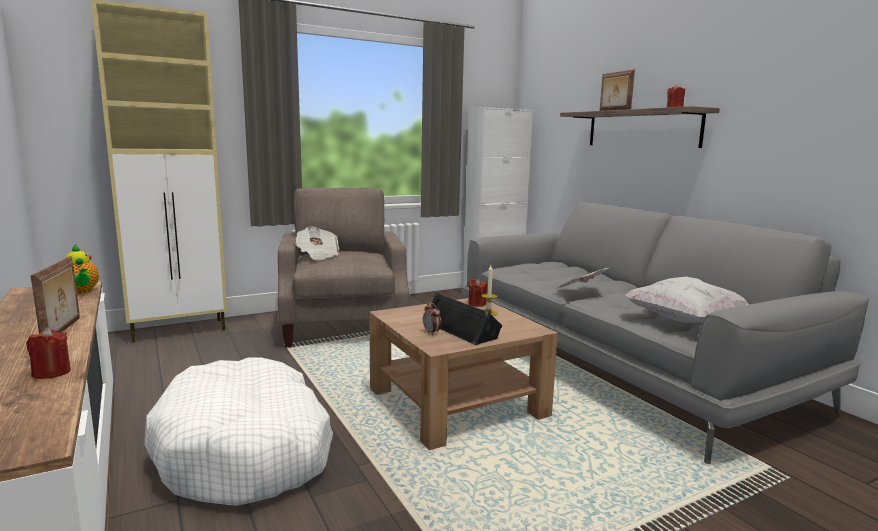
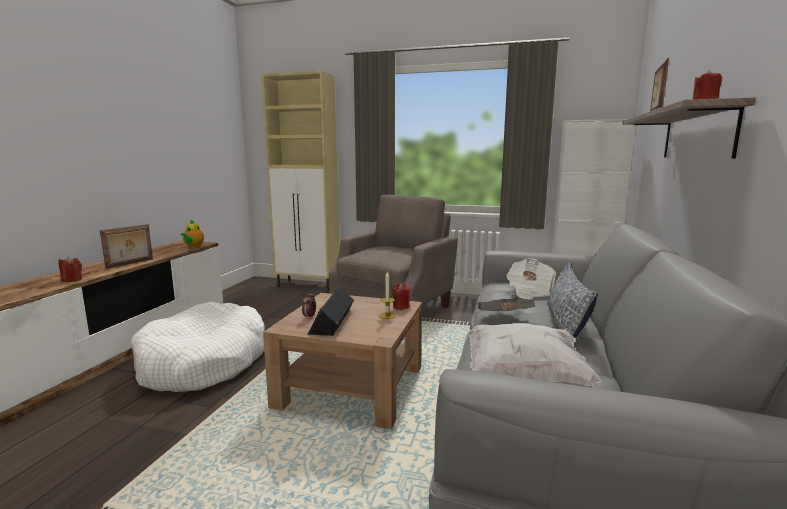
camera: 45 degrees right, 0 degrees up
(318, 255) = (374, 247): newspaper -> newspaper (529, 291)
(613, 285) = (565, 324): none -> pillow

